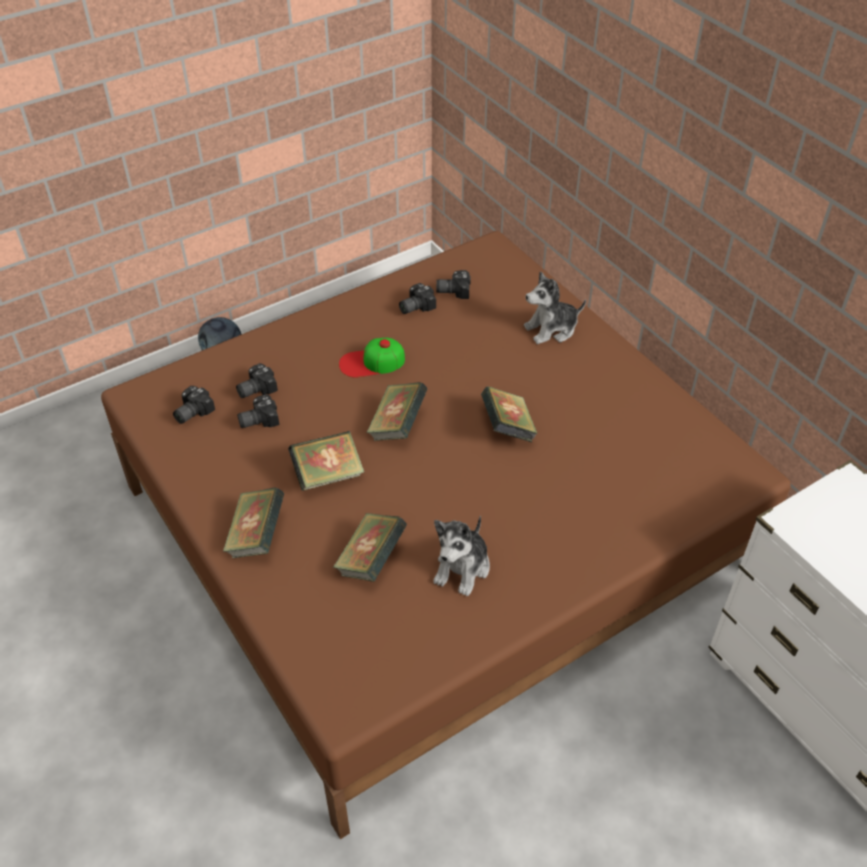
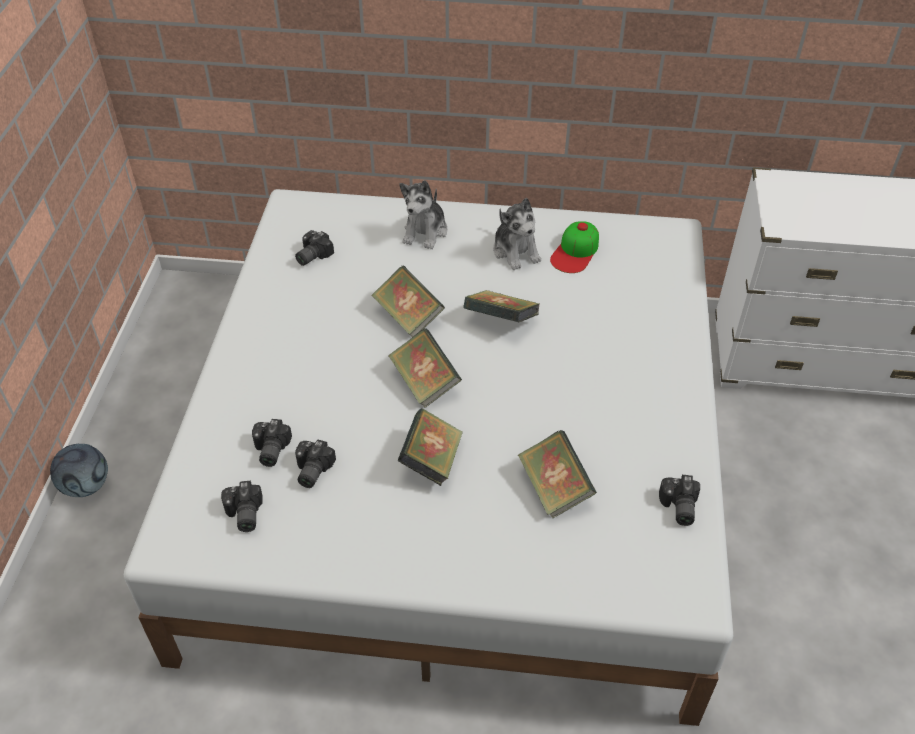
camera: 50 degrees left, 0 degrees up
(256, 536) = (451, 552): book -> book (408, 316)
(372, 362) = (333, 354): cap -> cap (575, 252)
(415, 306) = (300, 288): camera -> camera (677, 507)
(433, 529) = (458, 466): brown bed -> white bed
(462, 568) = (616, 436): plush toy -> plush toy (516, 251)

